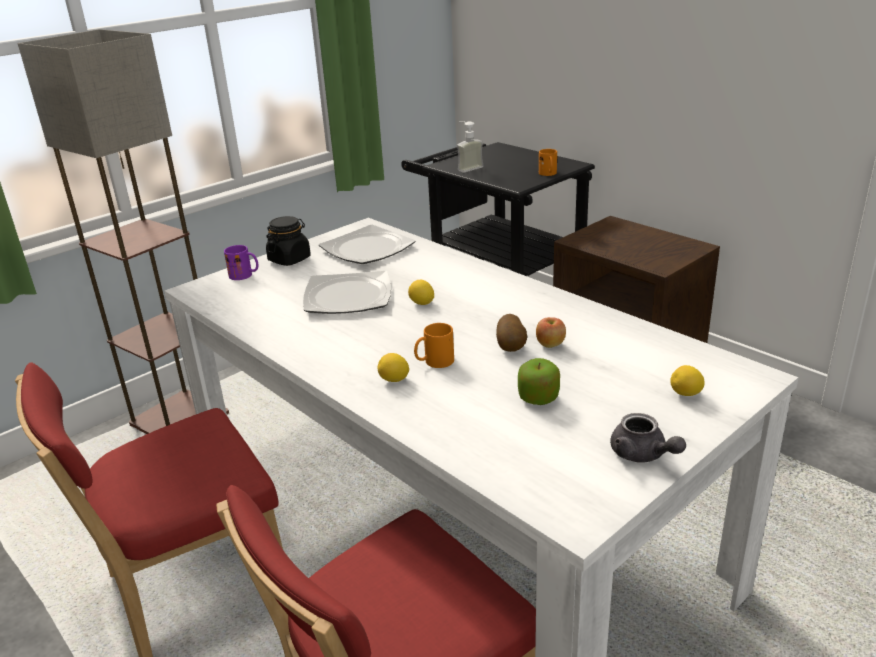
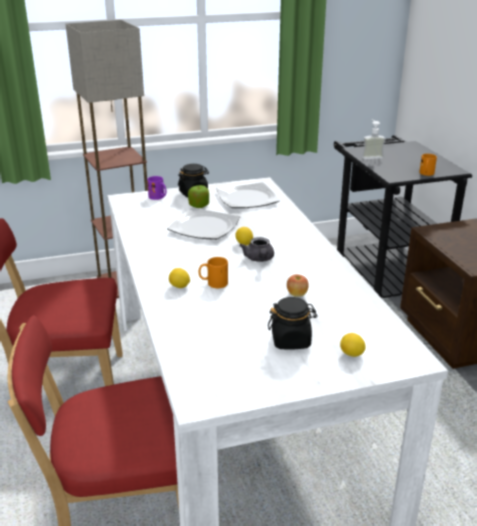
camera: 25 degrees right, 0 degrees up
(511, 347) = (270, 288): potato -> none
(538, 398) = (252, 325): apple -> apple (199, 205)
(603, 401) = (291, 340): none -> black jar
(642, 455) = (279, 381): grey teapot -> grey teapot (259, 259)

